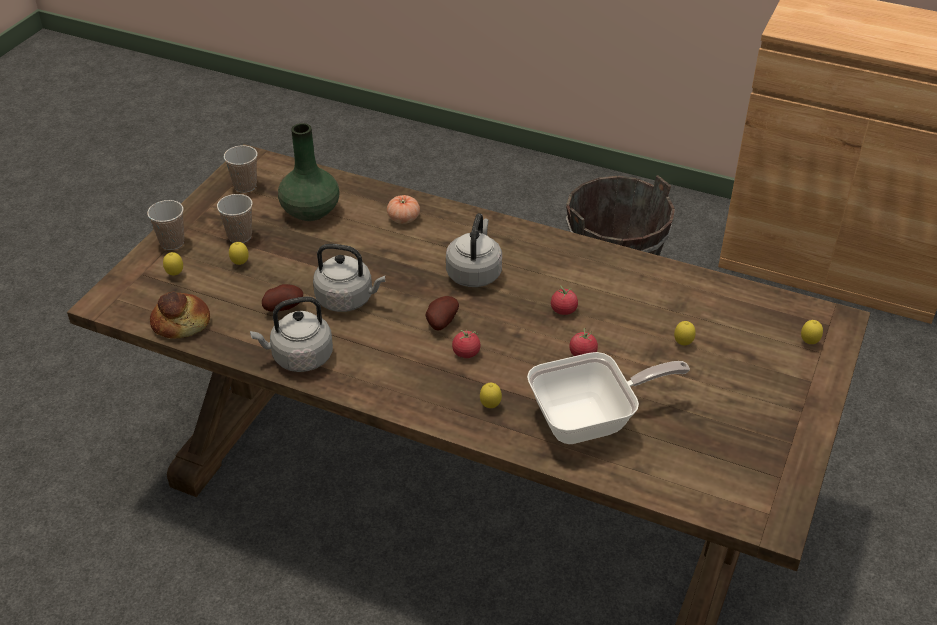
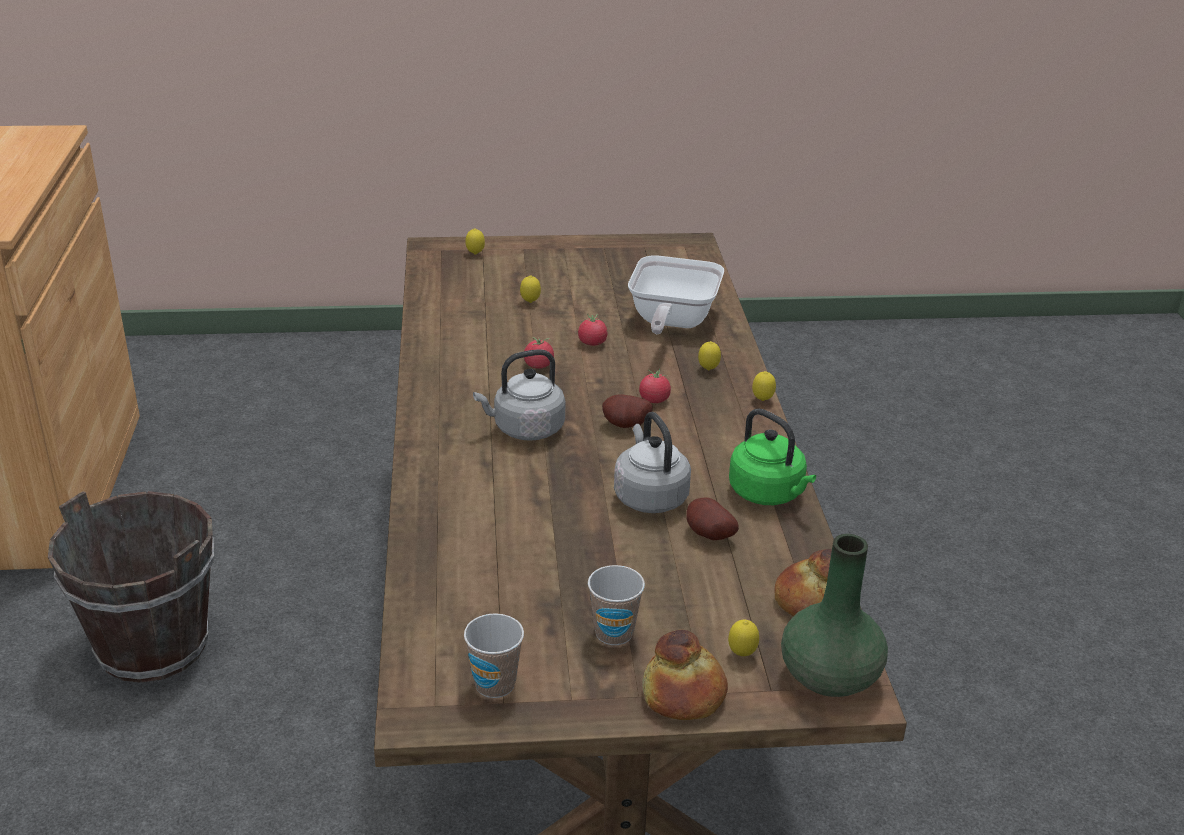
camera: 120 degrees left, 10 degrees down
(172, 242) = (685, 694): cup -> bread
(240, 264) = (667, 606): lemon -> lemon (762, 400)
(299, 357) = (769, 494): grey kettle -> green kettle
(310, 211) = (507, 592): green vase -> green vase (830, 677)
(403, 218) = (462, 508): tomato -> none
(591, 420) = (670, 322): frying pan -> frying pan turned 120 degrees counterclockwise

